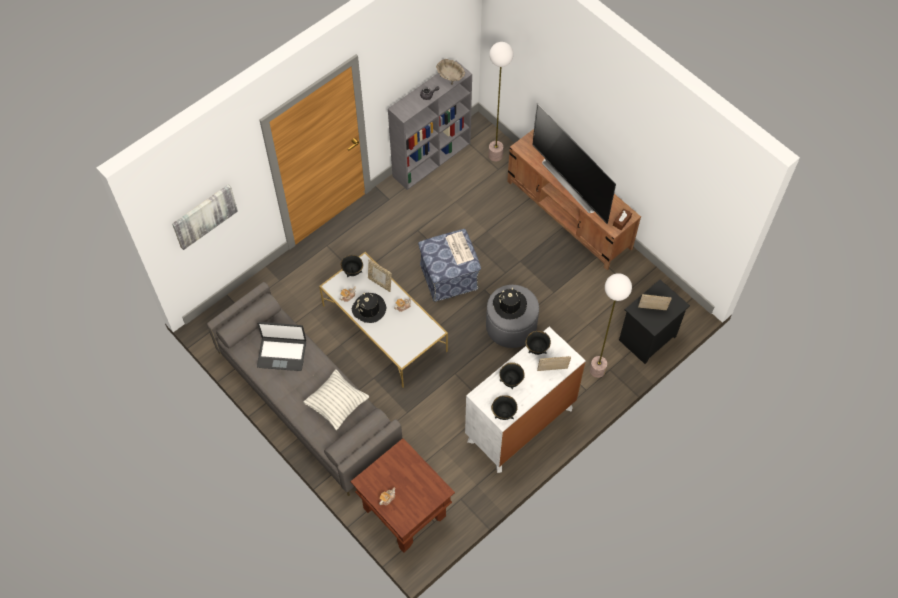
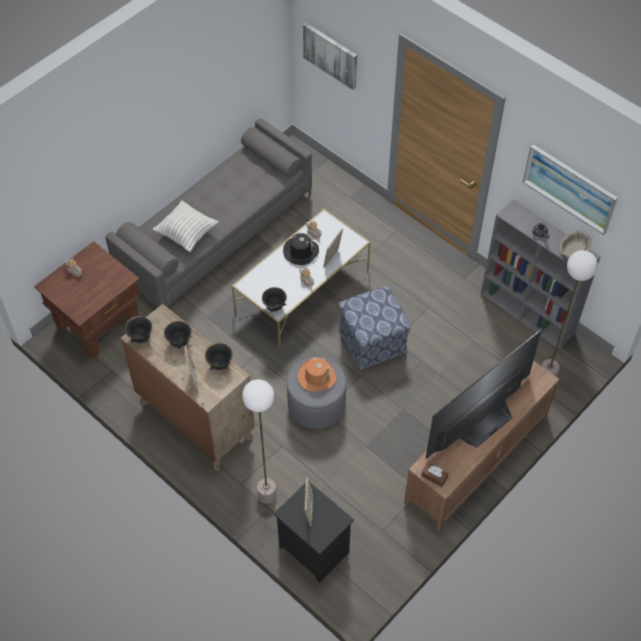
camera: 85 degrees right, 5 degrees down
(282, 353) = (240, 185): laptop -> none
(352, 272) = (343, 233): black bowl -> black bowl (274, 307)
(421, 48) = (569, 188): none -> picture
(459, 248) = (381, 320): newspaper -> none
(509, 305) = (316, 376): black hat -> orange hat
(520, 425) = (195, 420): white dresser -> brown dresser

